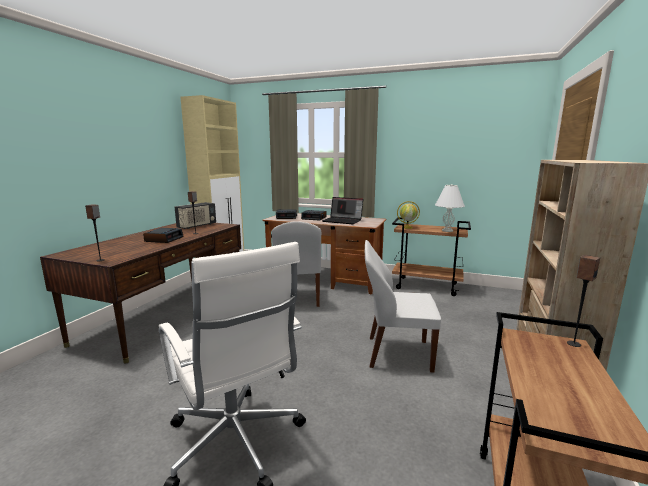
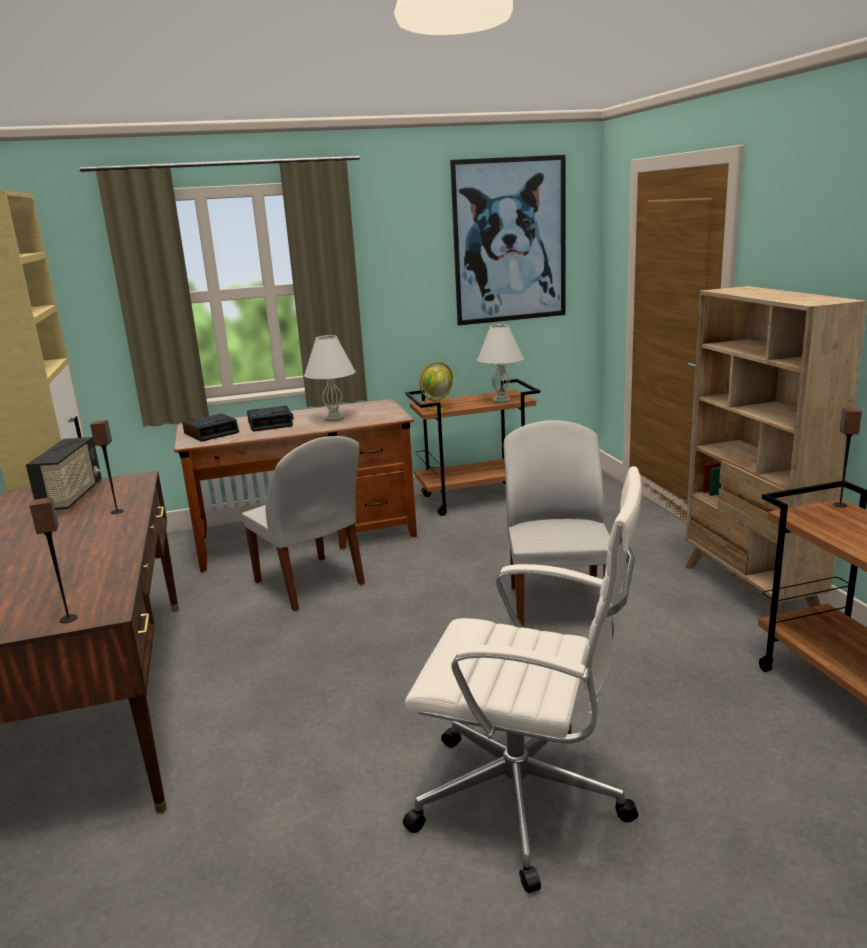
camera: 35 degrees left, 5 degrees up
(164, 239) = (80, 541): alarm clock -> none
(343, 221) = (334, 418): laptop -> white table lamp
(396, 353) = (558, 605): white chair -> white chair turned 120 degrees clockwise
(476, 137) = (509, 241): none -> picture

